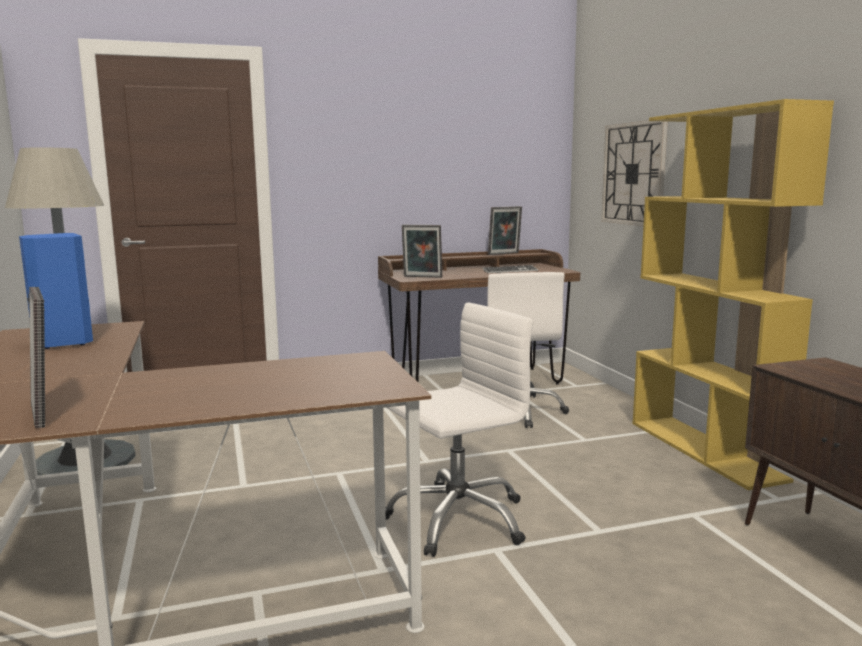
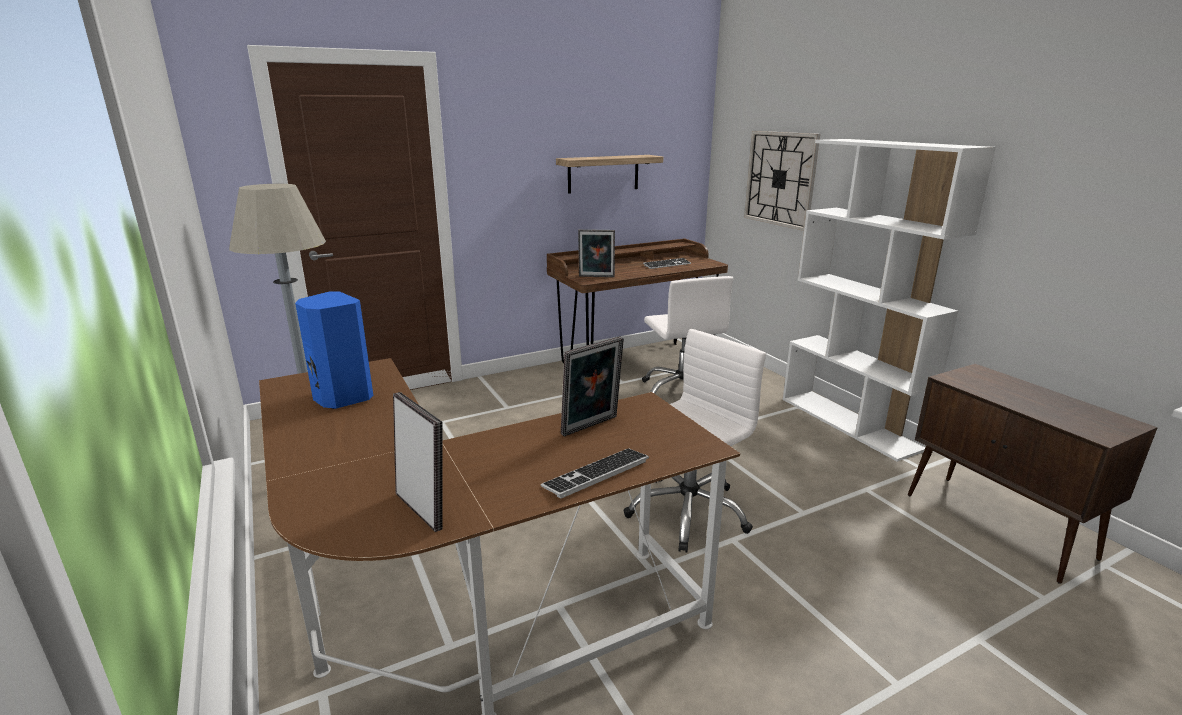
camera: 10 degrees left, 10 degrees up
(251, 401) = (596, 474): none -> keyboard
(444, 174) = (603, 173): none -> shelf
(504, 254) = (656, 246): picture frame -> picture frame (592, 427)
(705, 450) = (850, 423): yellow bookcase -> white bookcase

